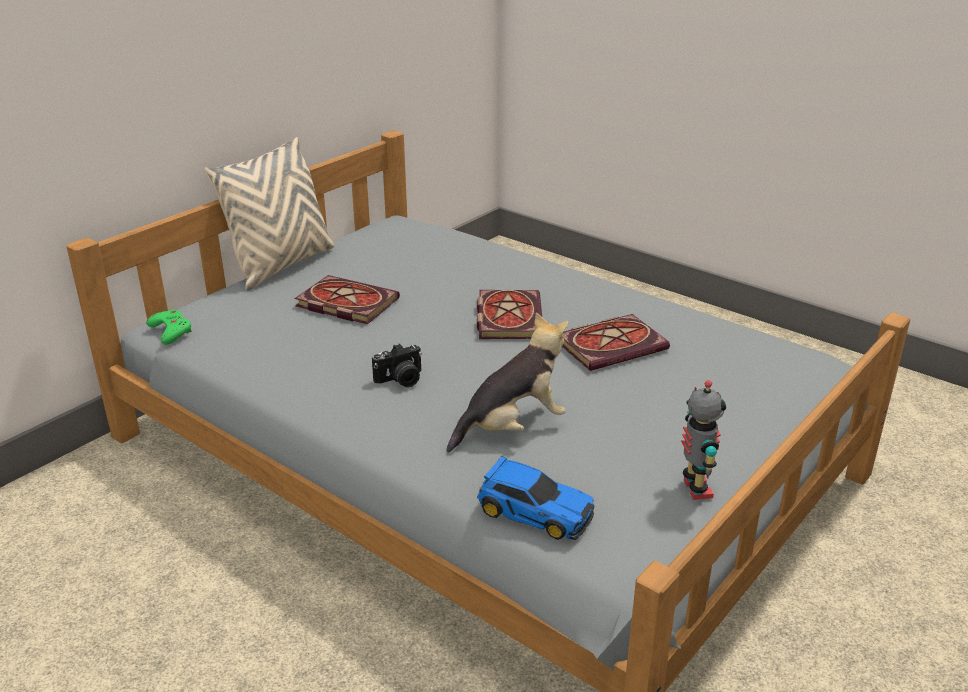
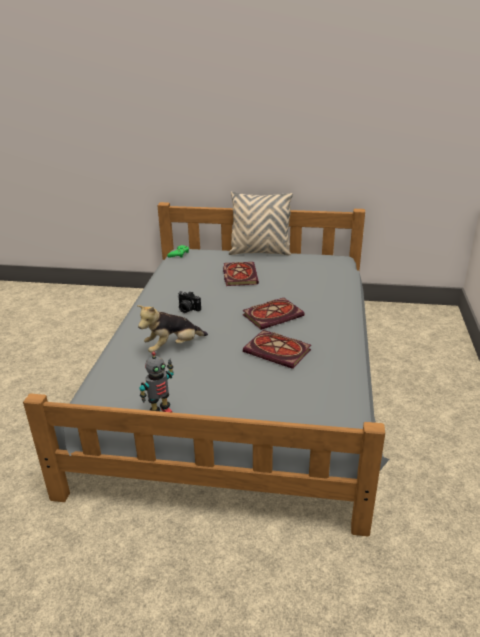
camera: 60 degrees right, 0 degrees up
(512, 427) = (173, 347): plush toy -> plush toy turned 120 degrees clockwise
(533, 511) = (111, 372): toy car -> none

